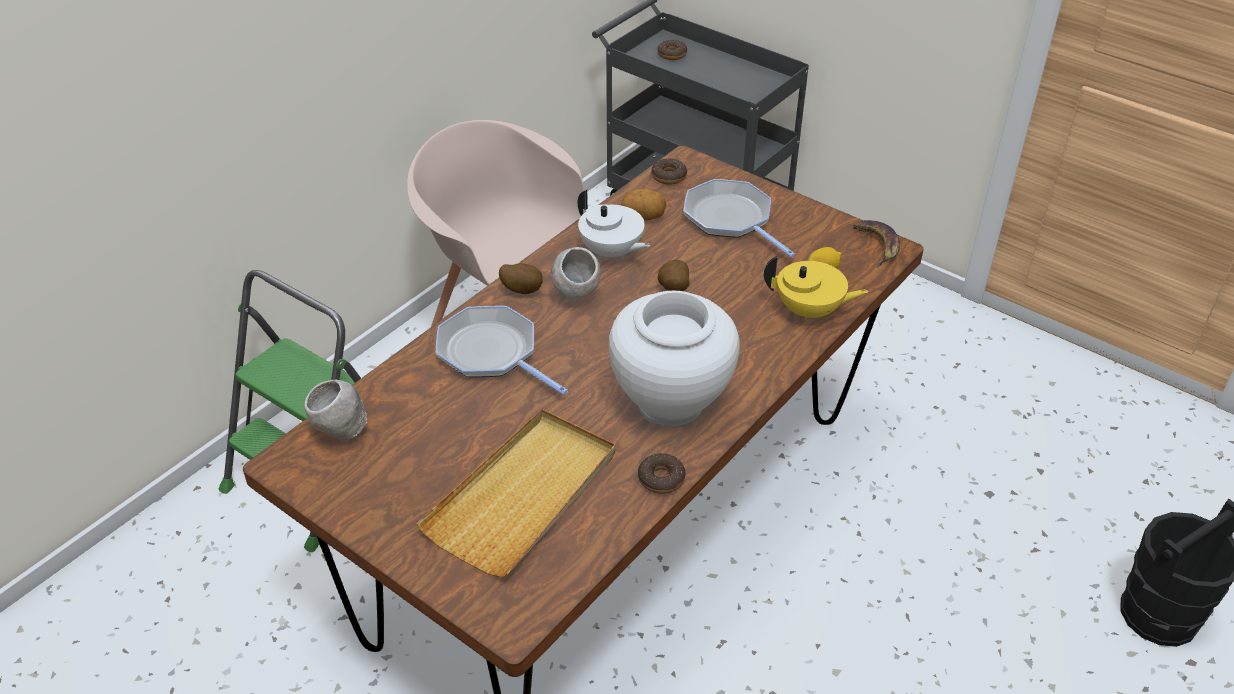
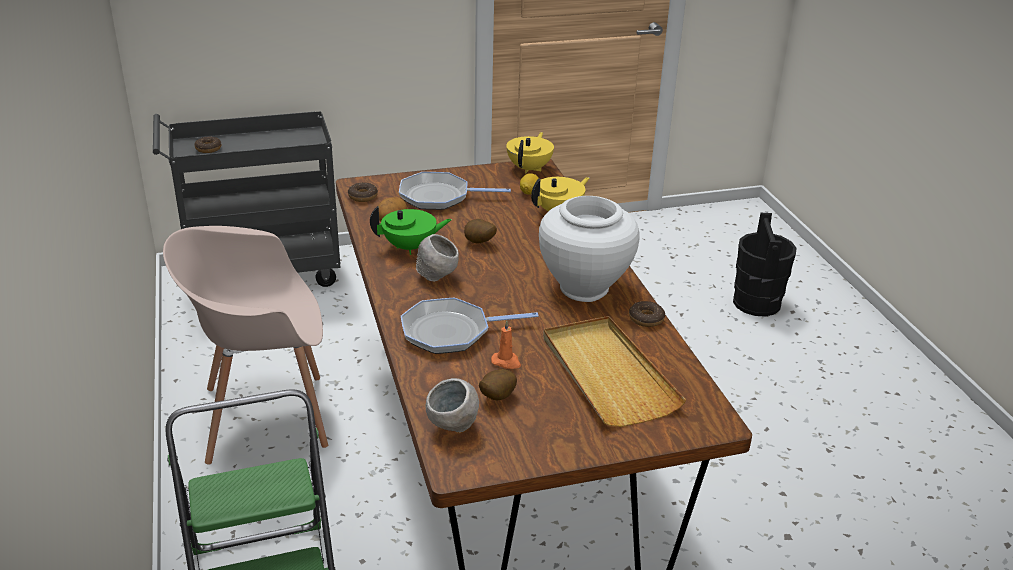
camera: 55 degrees left, 10 degrees down
(477, 414) = (506, 362): none -> orange candle
(522, 290) = (400, 294): potato -> potato (496, 397)
(611, 252) = (410, 247): white teapot -> green teapot
(877, 245) = (530, 168): banana -> yellow teapot

